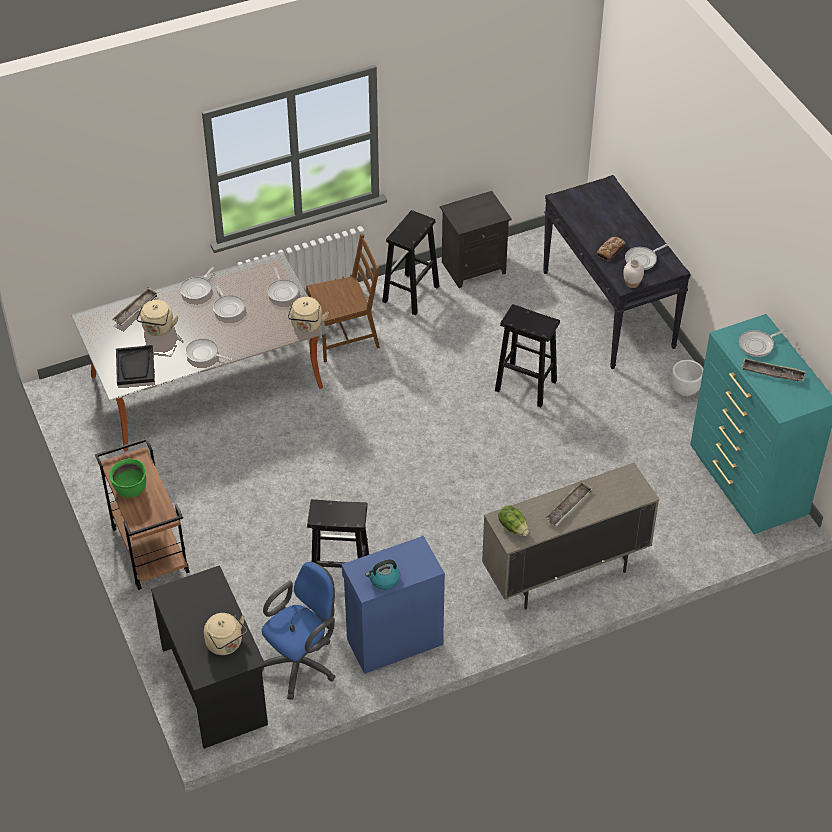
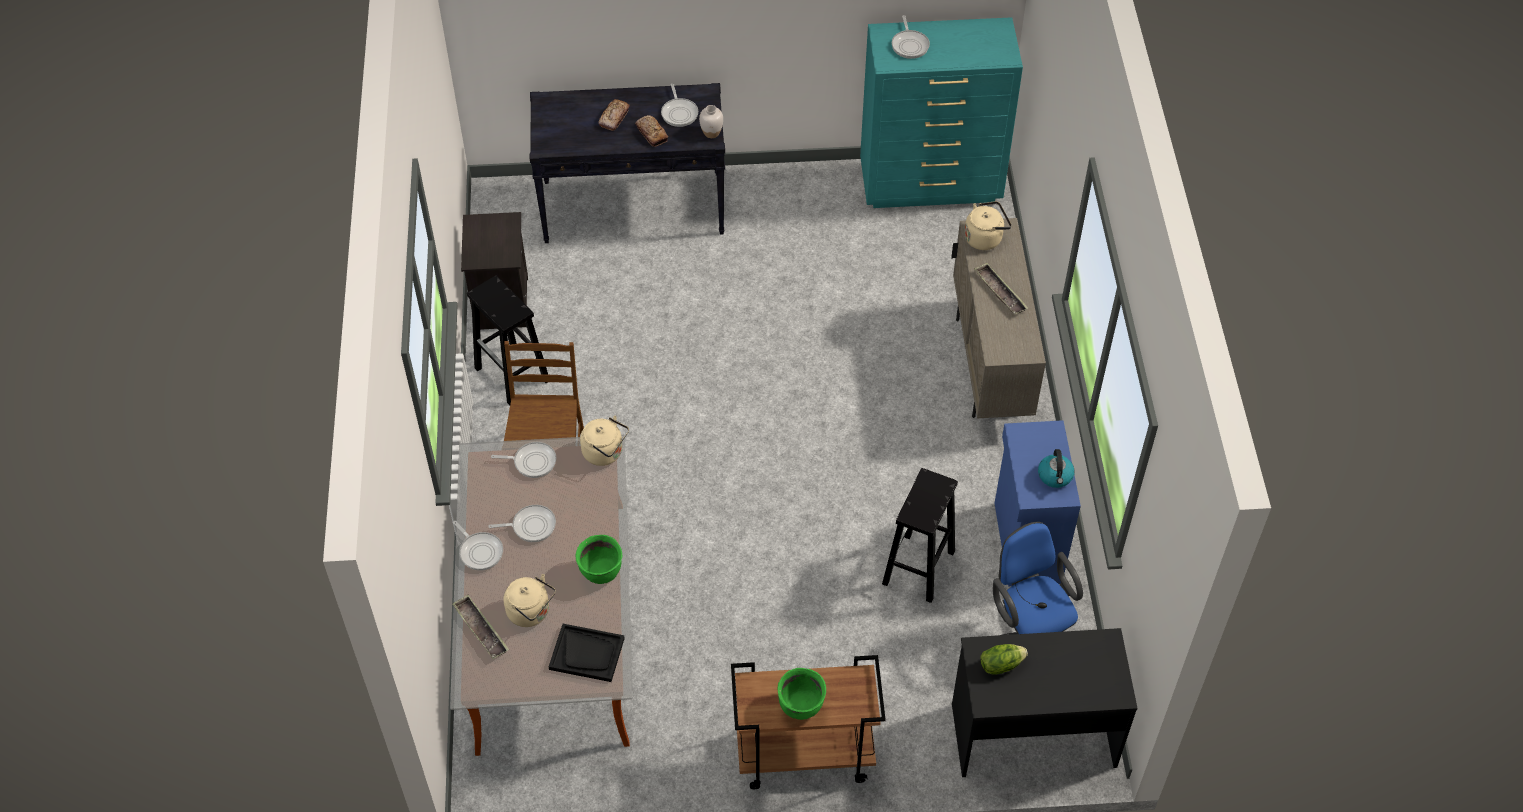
camera: 70 degrees left, 5 degrees up
(204, 354) = (601, 572): frying pan -> green cooking pot
(226, 644) = (1081, 659): beige kettle -> beige kettle (985, 238)
(513, 527) = (1012, 346): lettuce -> lettuce (1001, 664)
(524, 385) = (711, 315): black stool -> none
(614, 226) = (614, 118): none -> bread
(684, 390) = (781, 186): white planter -> none
(772, 373) = (953, 48): tray -> none

